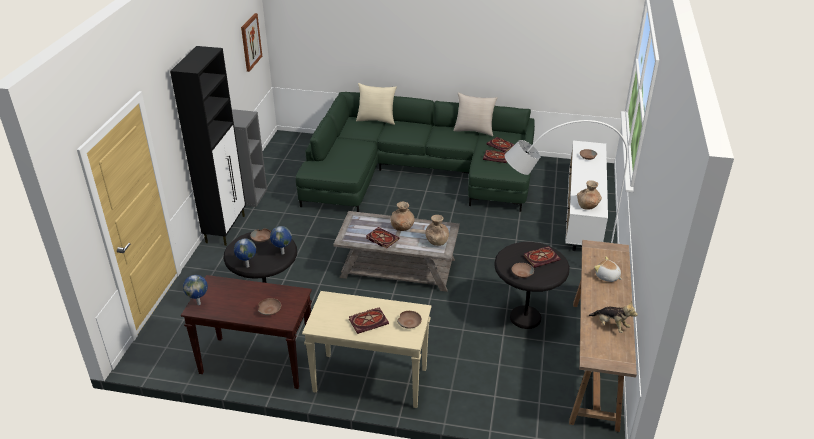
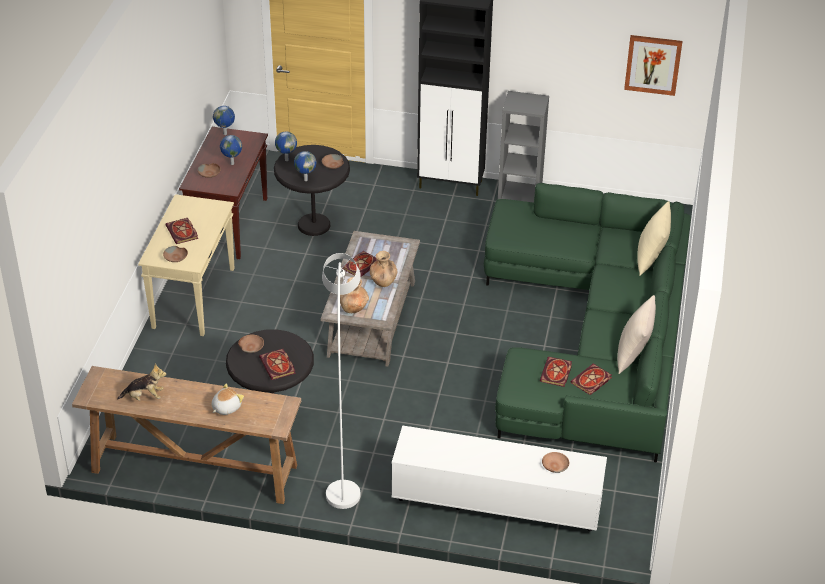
camera: 90 degrees right, 5 degrees up
(255, 295) = (231, 163): none -> globe
(587, 206) = (420, 445): brown vase -> none
(611, 325) = (144, 397): plush toy -> plush toy turned 135 degrees counterclockwise

